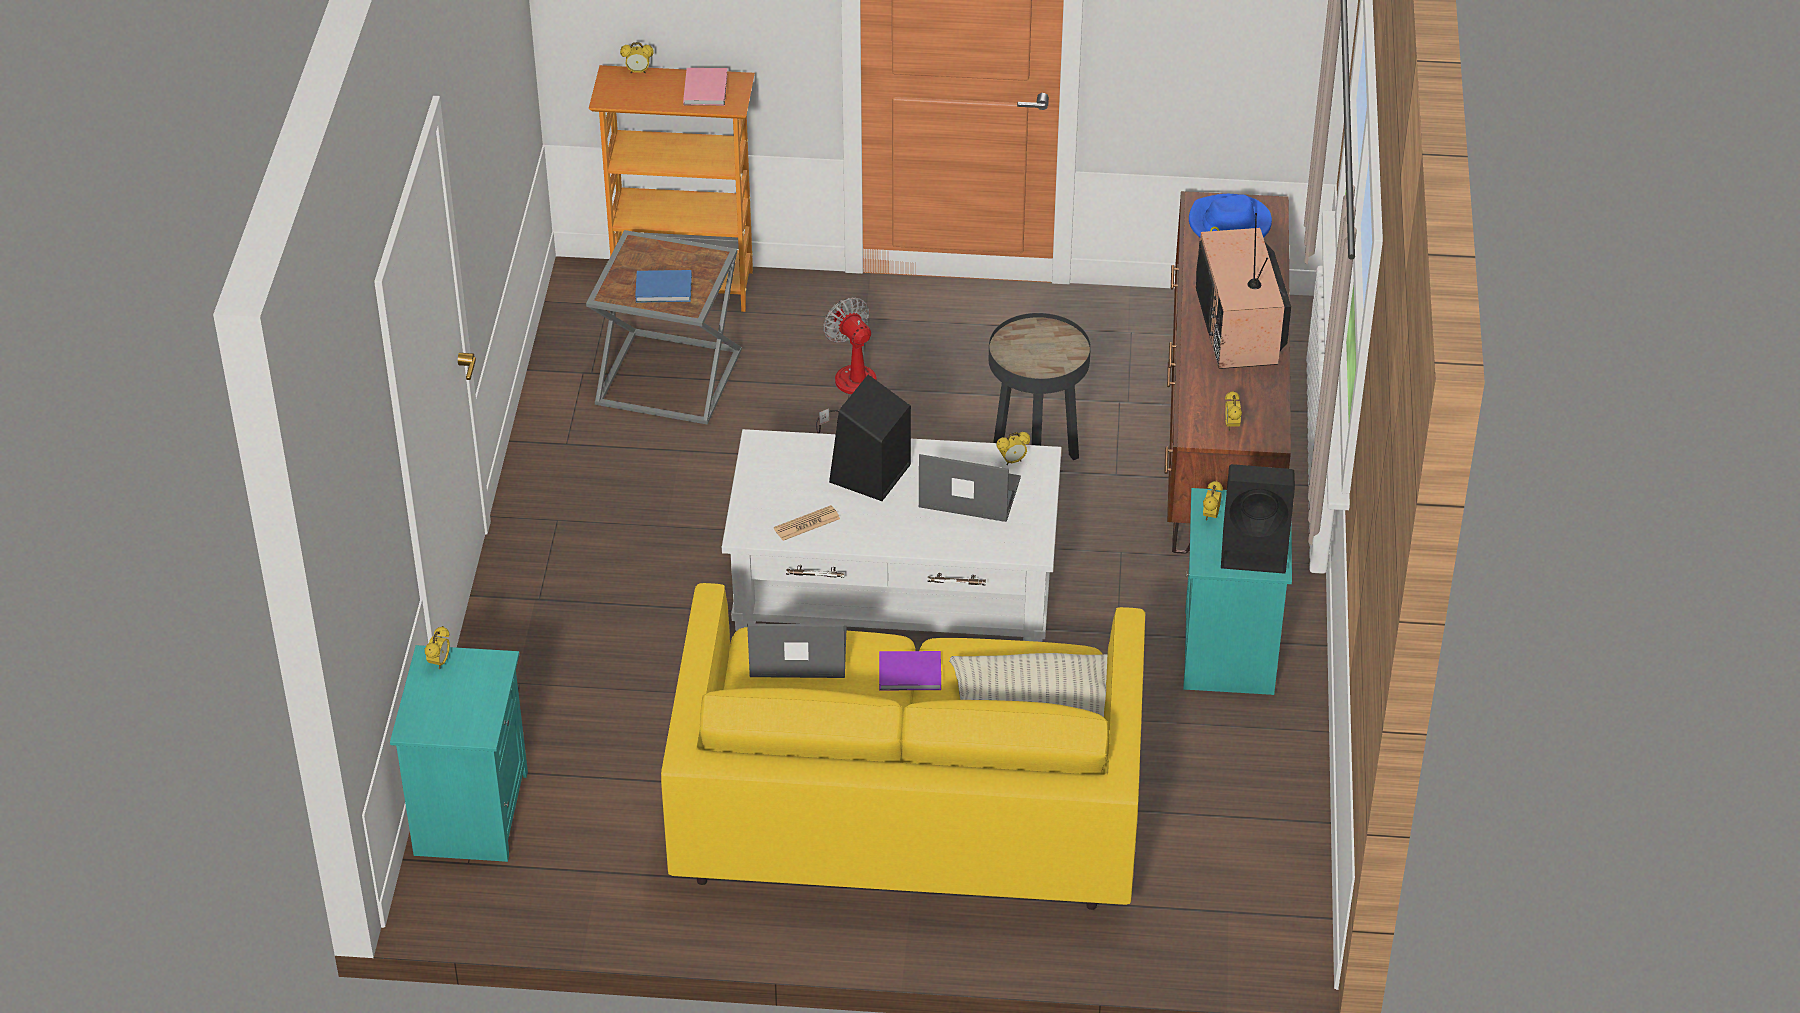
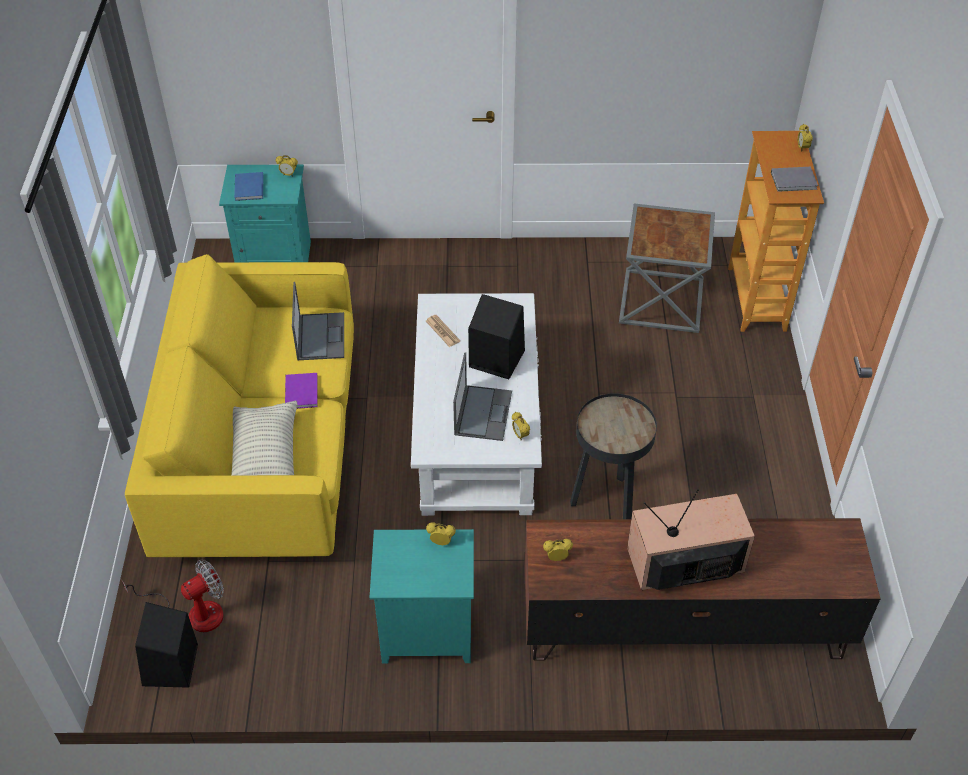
camera: 85 degrees right, 5 degrees up
(665, 289) = (656, 236): blue book -> blue book (248, 188)
(706, 88) = (795, 181): pink book -> grey book
(849, 391) = (671, 392): fan -> fan (193, 614)
(1229, 225) = (822, 553): blue hat -> none
(1256, 548) = (405, 573): black speaker -> black speaker (170, 667)

